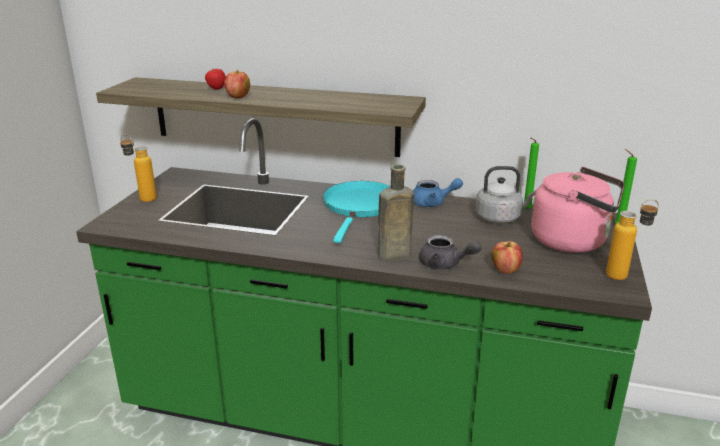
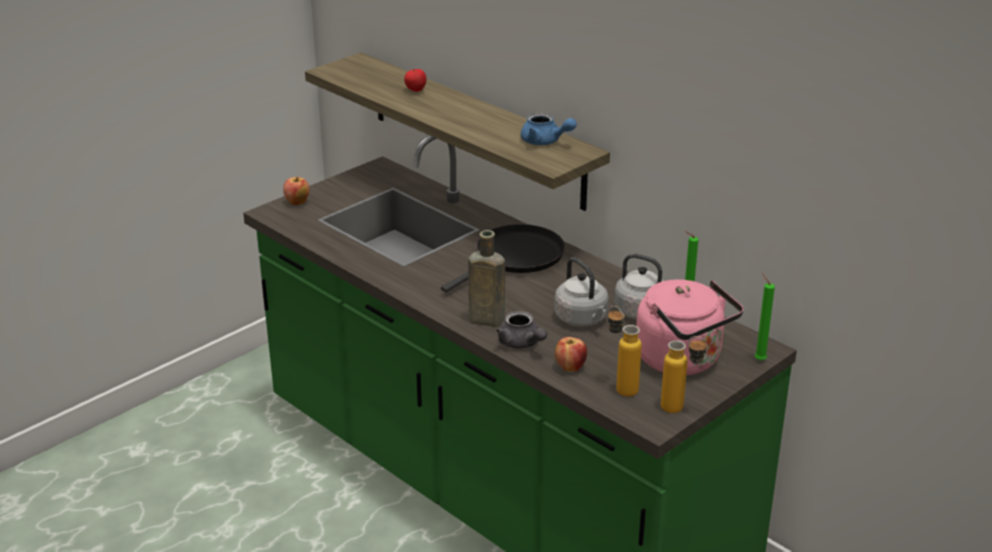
camera: 30 degrees right, 5 degrees up
(142, 198) = (324, 190): bottle -> bottle (620, 387)
(238, 97) = (423, 108): apple -> apple (297, 202)
(360, 207) = (515, 257): turquoise frying pan -> black frying pan
(433, 203) = (595, 274): blue teapot -> blue teapot (545, 141)
(466, 234) = (582, 319): none -> grey kettle

